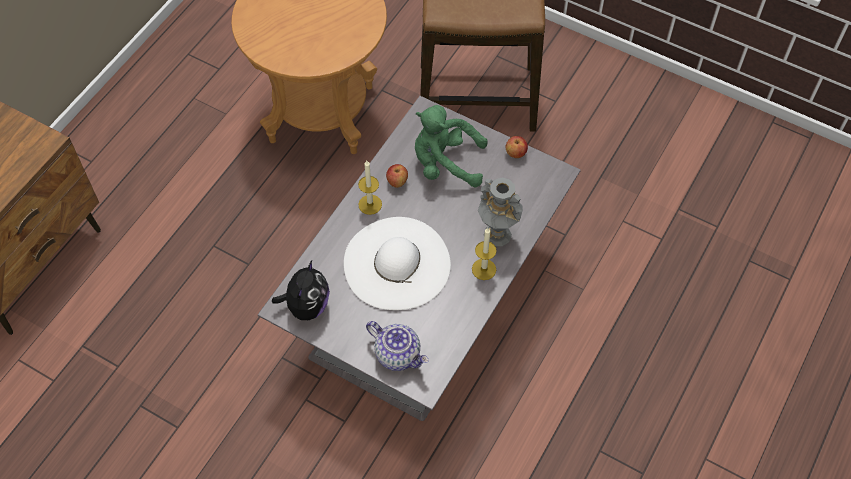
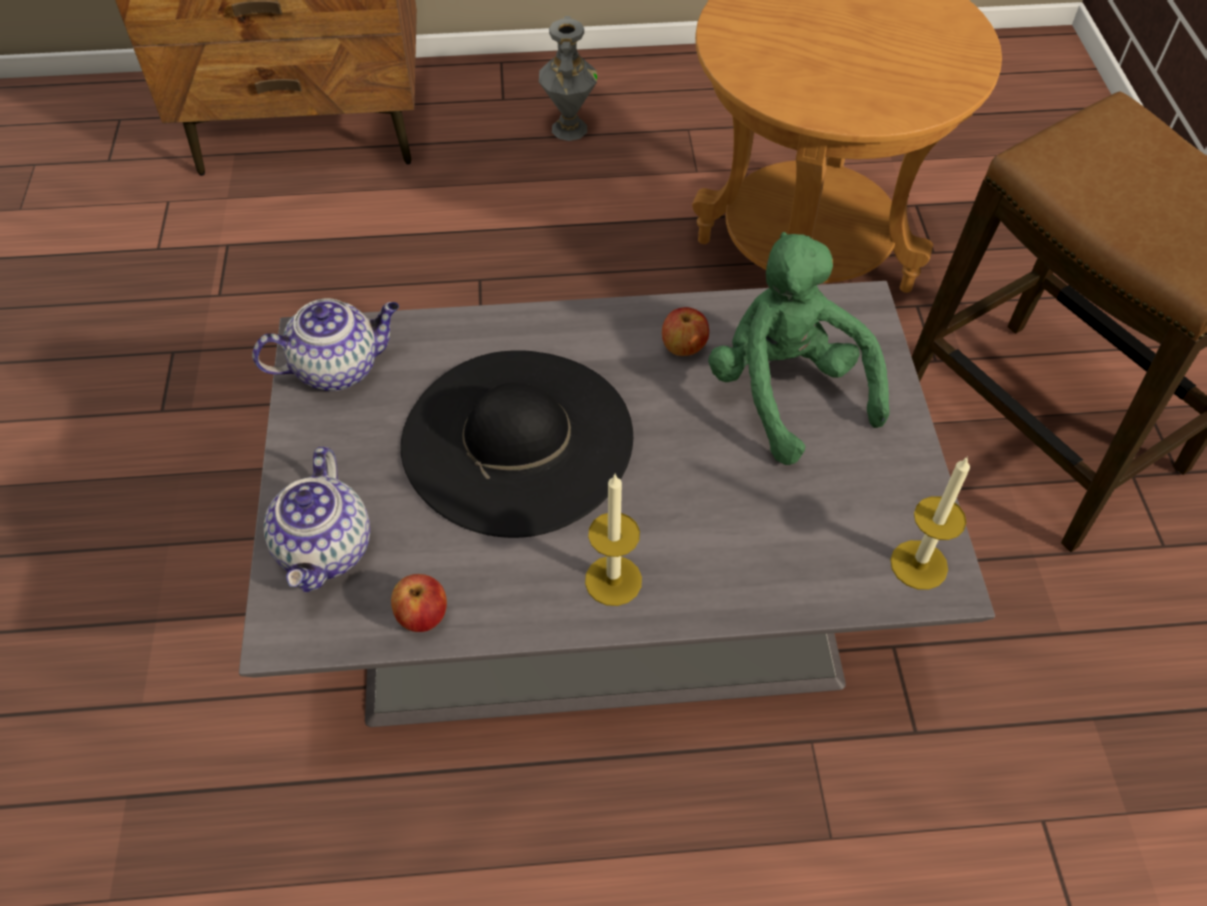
camera: 55 degrees right, 5 degrees down
(306, 306) = (339, 367): plush toy -> teapot
(370, 204) = (605, 337): candle -> candle (919, 564)
(397, 263) = (517, 439): white hat -> black hat
(497, 235) = (708, 557): grey vase -> grey vase (568, 128)
(515, 153) = (916, 483): apple -> apple (423, 616)

